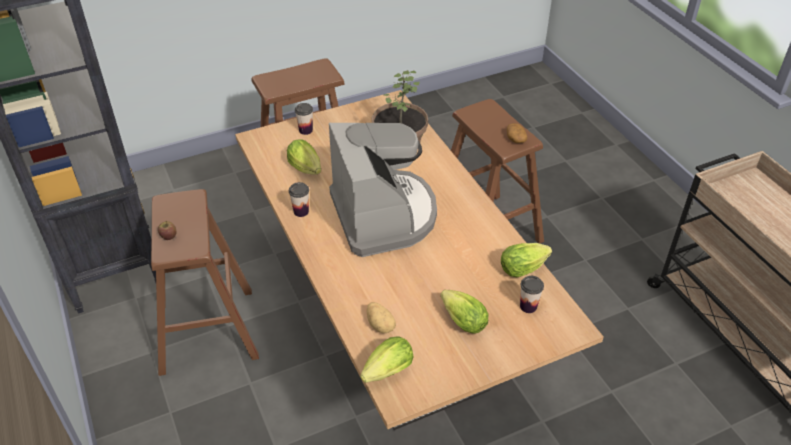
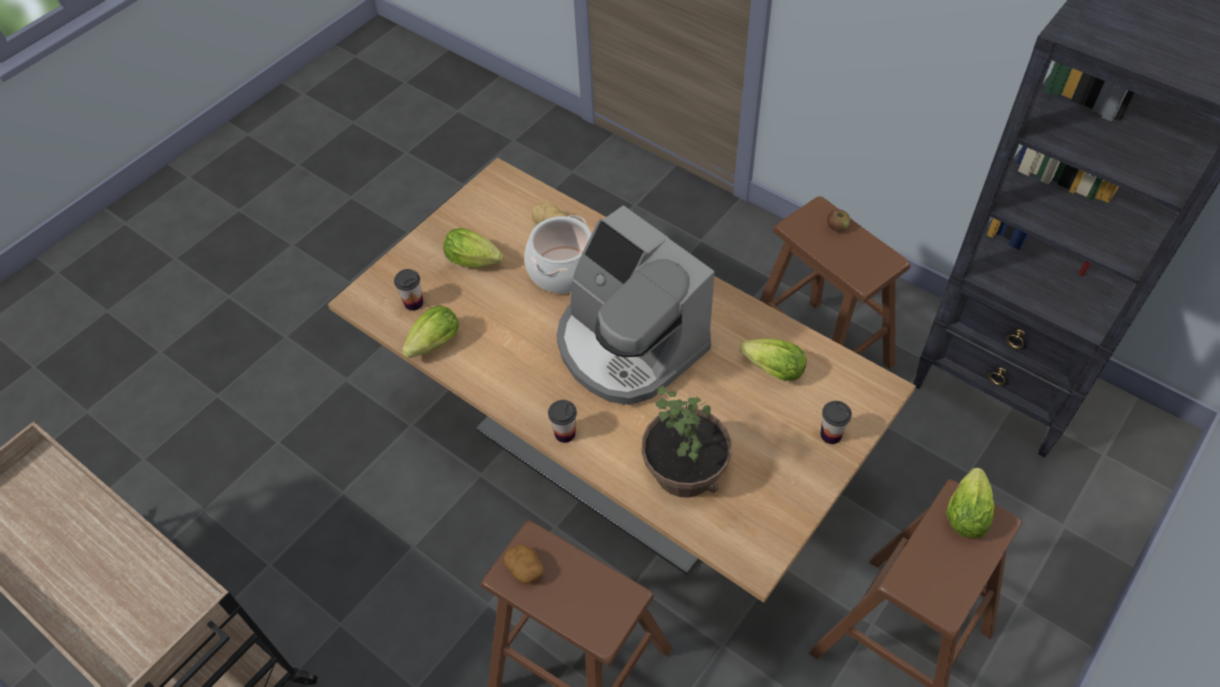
camera: 155 degrees right, 10 degrees up
(301, 211) = (725, 308): cup -> cup (565, 433)
(385, 373) = (521, 190): lettuce -> lettuce (966, 511)
(394, 284) = (563, 269): none -> cooking pot

